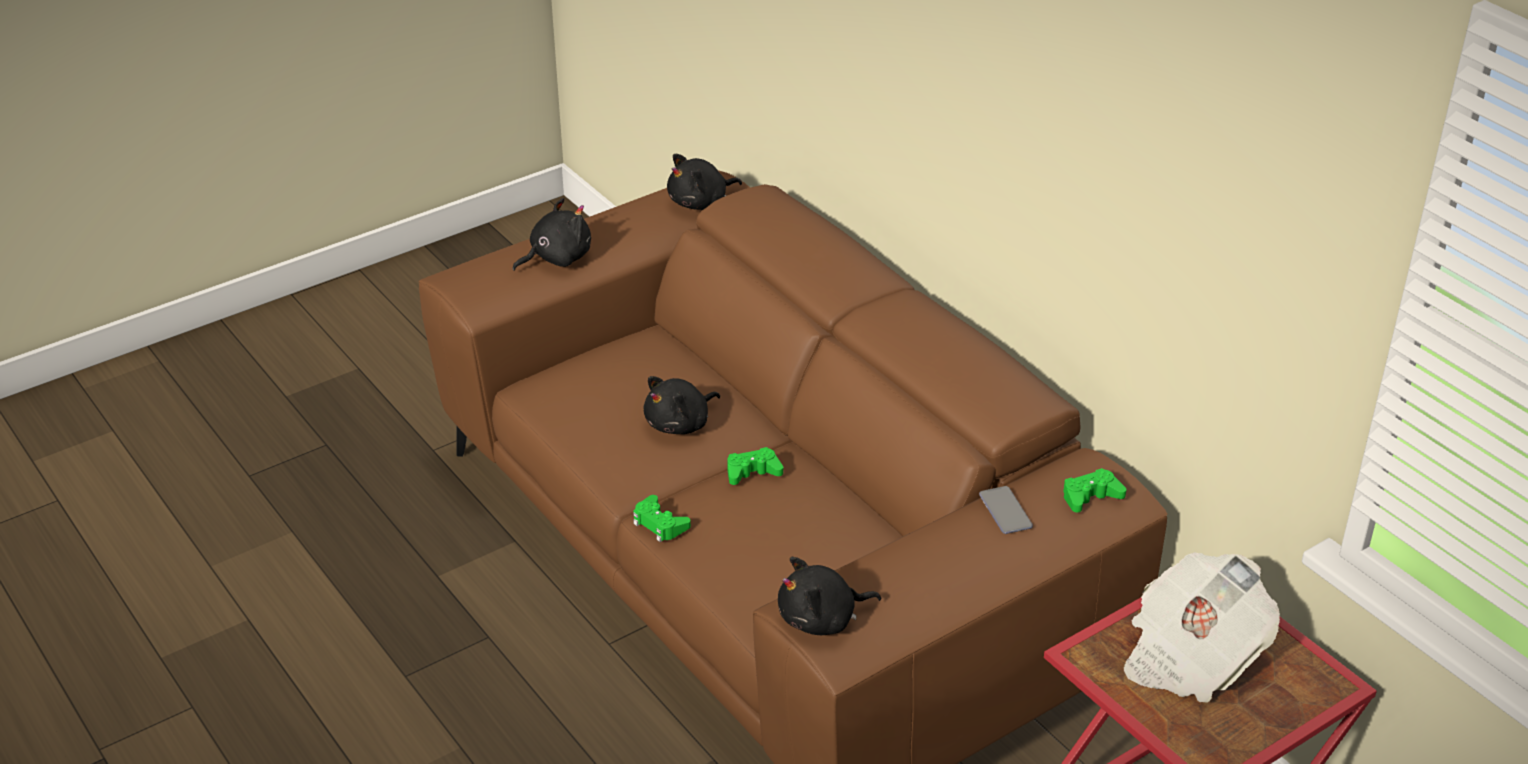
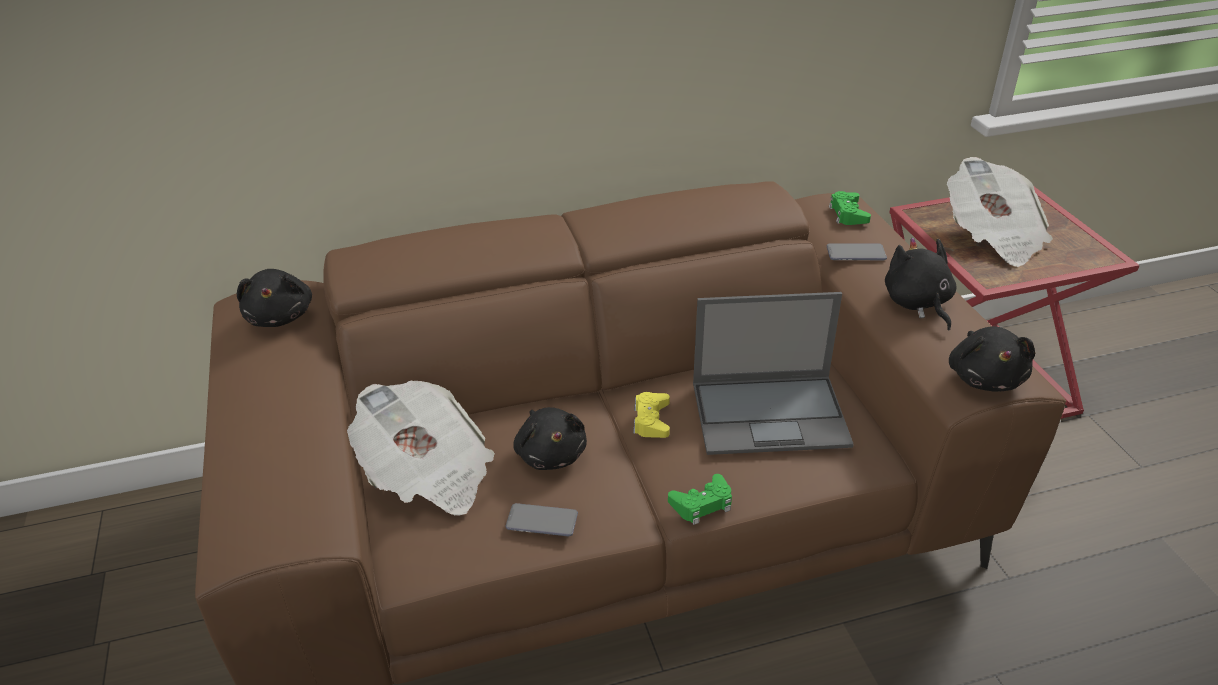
camera: 70 degrees left, 0 degrees up
(557, 258) = (285, 442): black plush toy -> black plush toy (917, 304)
(599, 438) = (542, 521): none -> phone
(624, 365) = (428, 473): none -> newspaper
(752, 472) = (651, 420): green game controller -> yellow game controller
(797, 544) = (771, 414): none -> laptop

